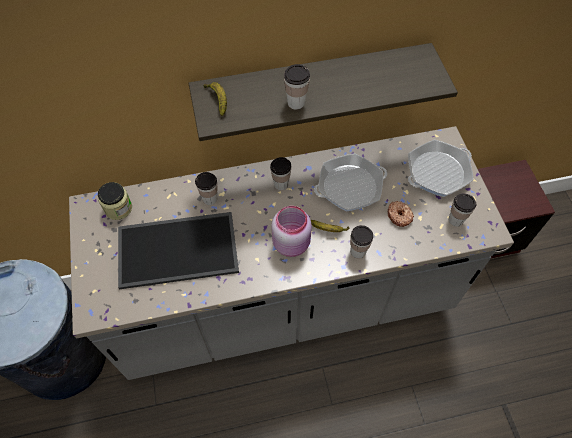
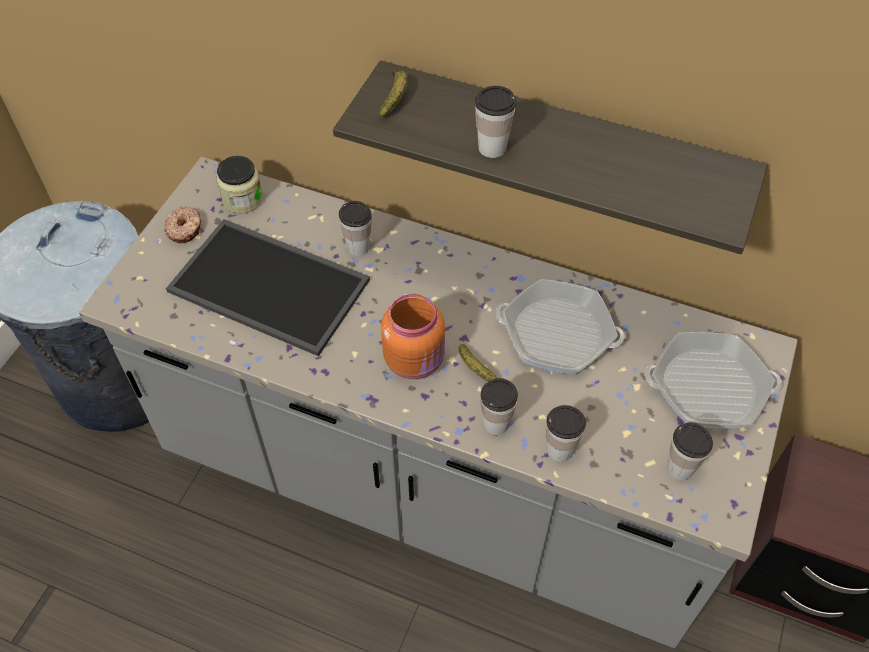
camera: 35 degrees right, 5 degrees down
(281, 184) = (464, 279): cup -> cup (559, 450)
(292, 243) = (416, 360): pink jar -> orange jar
(399, 216) = (597, 412): donut -> donut (185, 229)

